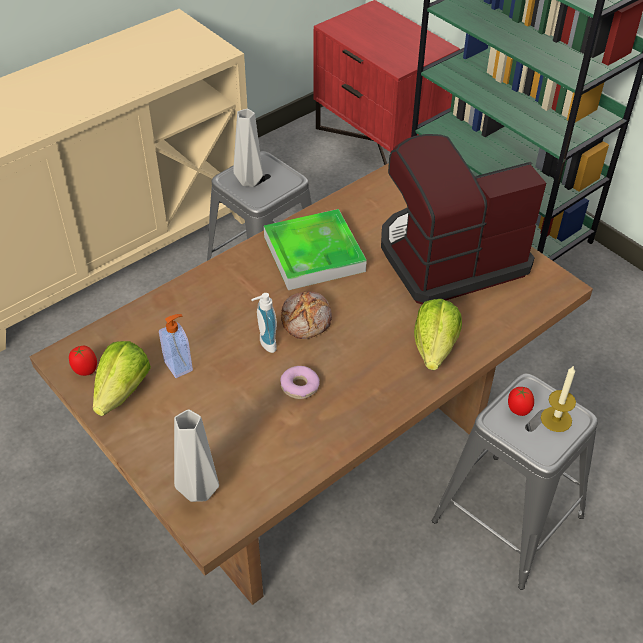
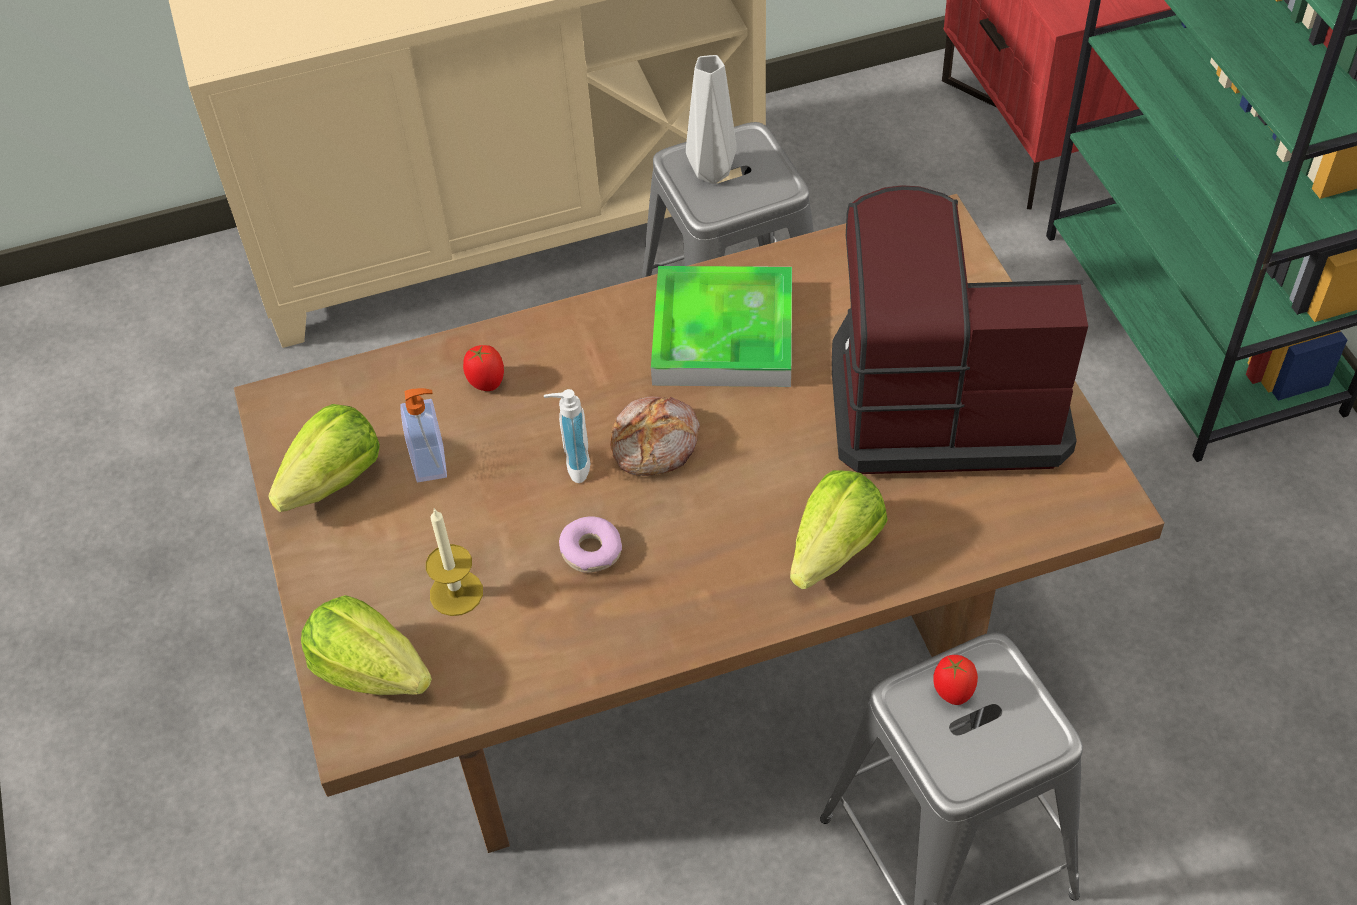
camera: 25 degrees right, 5 degrees up
(85, 370) = (298, 432): tomato -> tomato (486, 382)
(201, 491) = (370, 670): grey vase -> lettuce
(556, 419) = (1009, 728): candle -> candle (456, 593)

